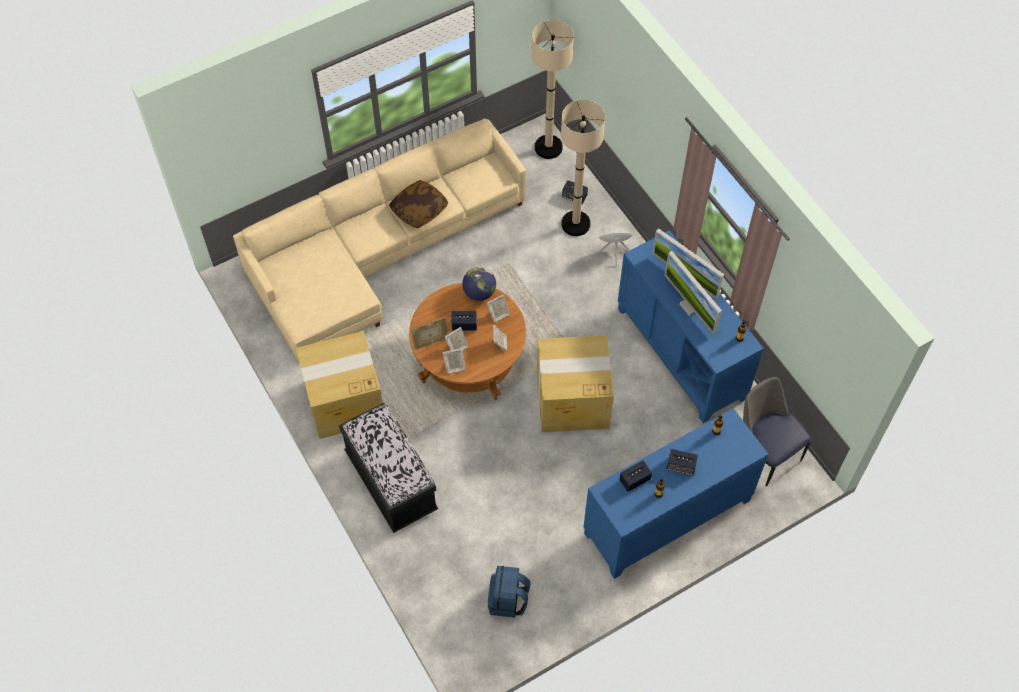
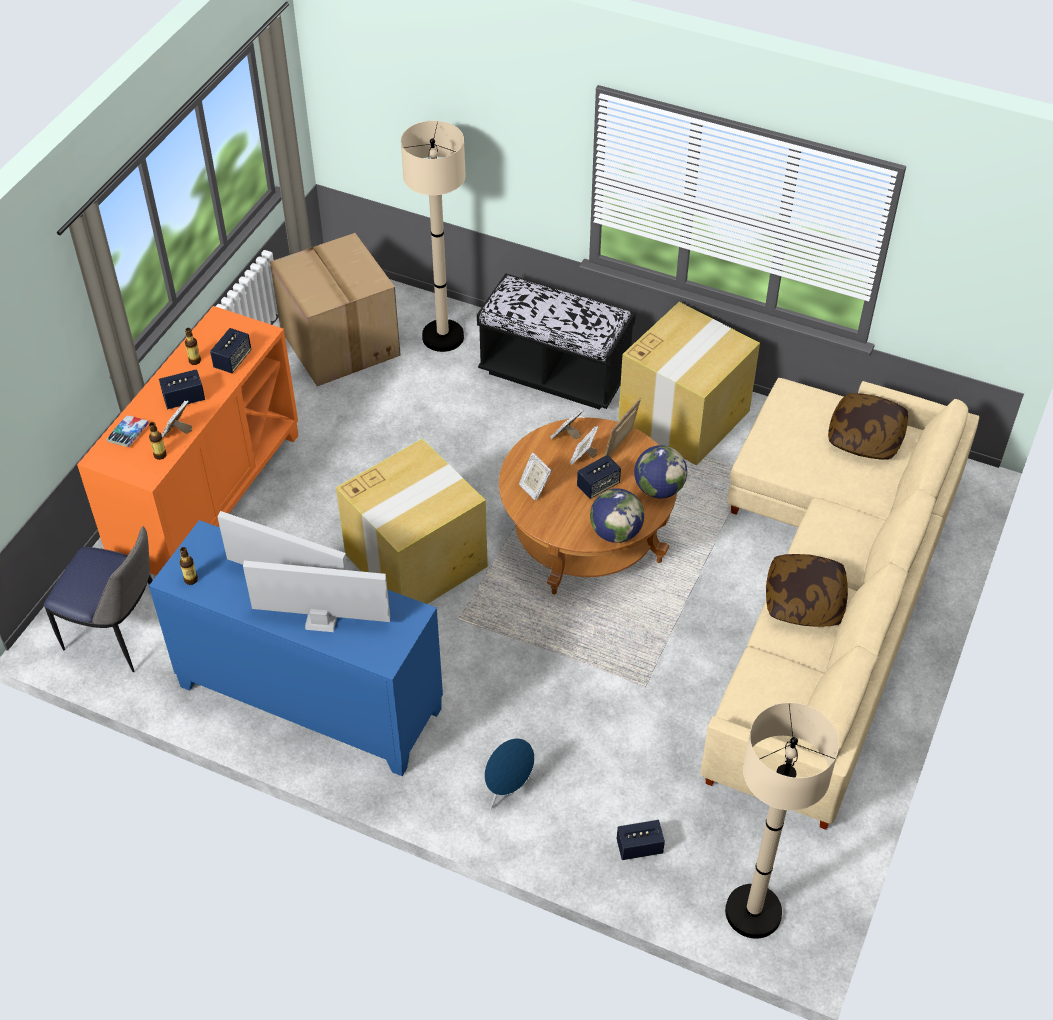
camera: 145 degrees right, 10 degrees down
(294, 272) = (865, 437): none -> pillow
(434, 304) = (658, 489): none -> globe
(498, 314) = (567, 520): picture frame -> picture frame (177, 432)
(508, 600) = (338, 342): blue backpack -> cardboard box
(575, 224) = (601, 802): beige floor lamp -> beige floor lamp (443, 337)
(667, 518) = (207, 499): blue cabinet -> orange cabinet
(727, 458) = (128, 434): none -> book

